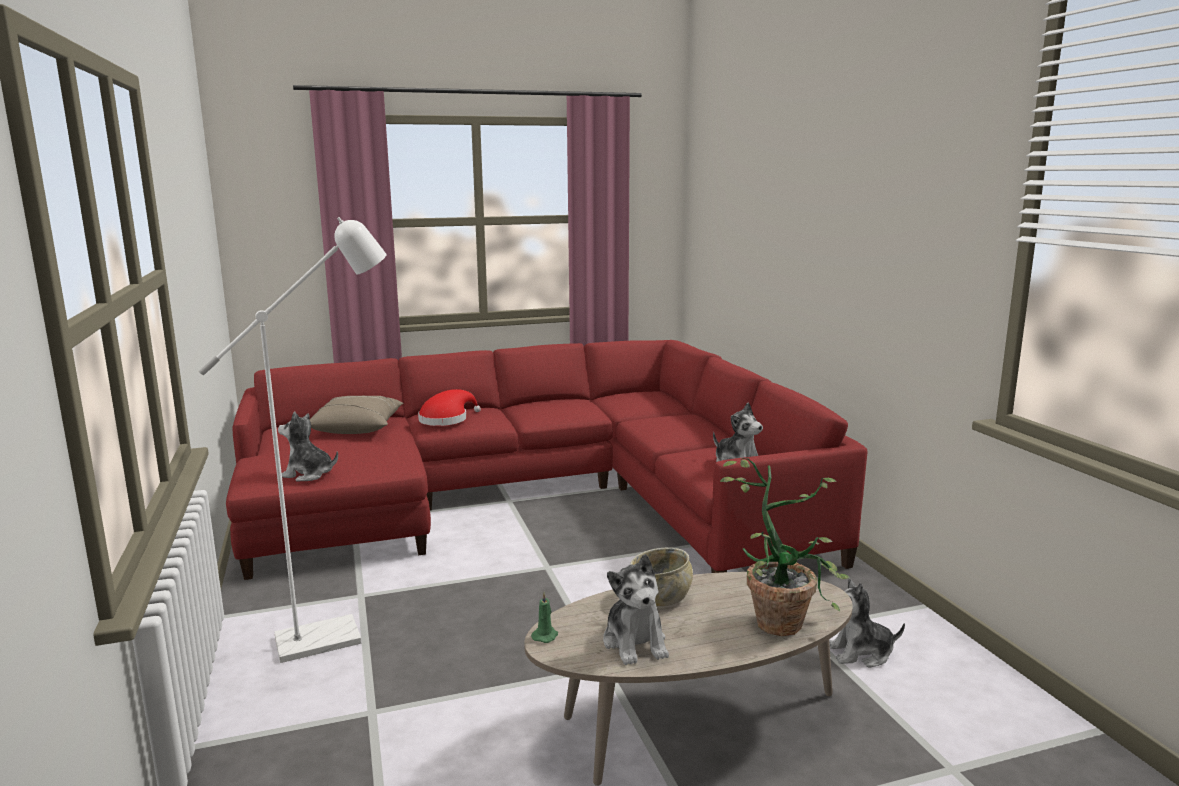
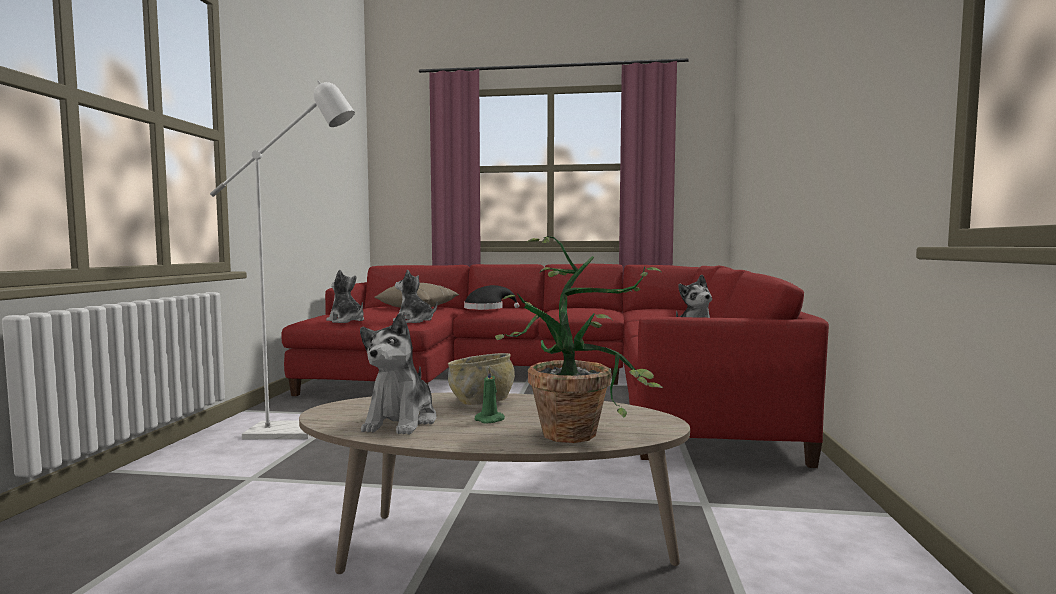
camera: 25 degrees right, 10 degrees down
(446, 419) = (487, 309): red hat -> black hat
(545, 635) = (336, 406): green candle -> green candle (491, 420)
(861, 653) = (756, 538): plush toy -> plush toy (414, 321)

